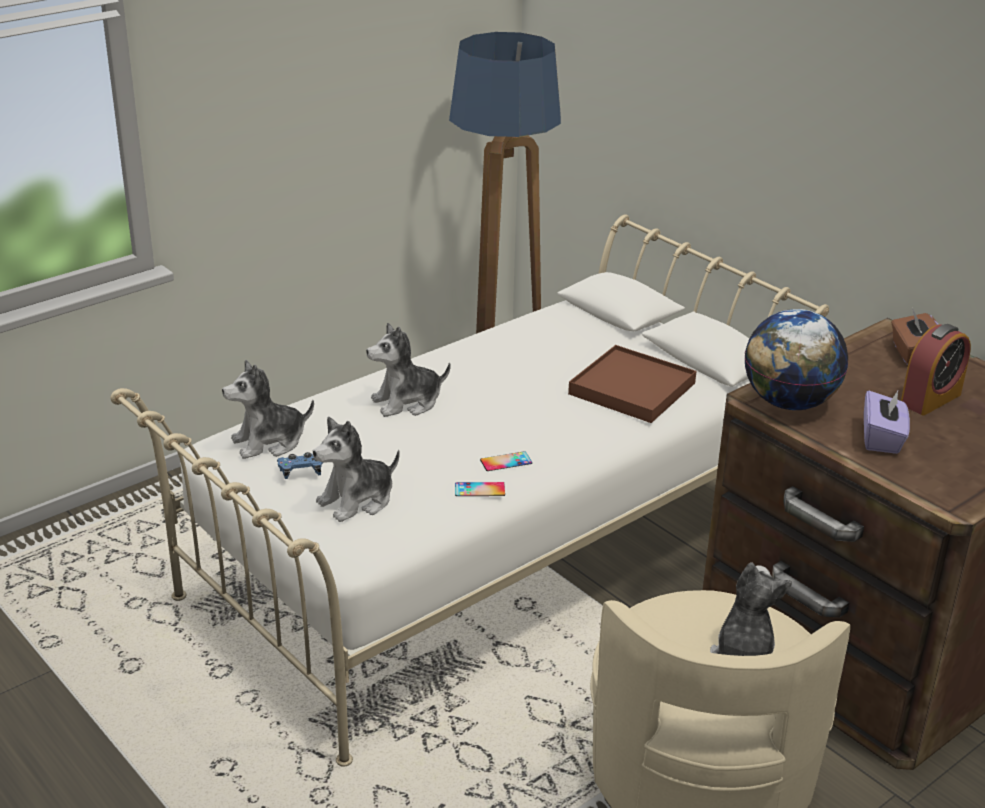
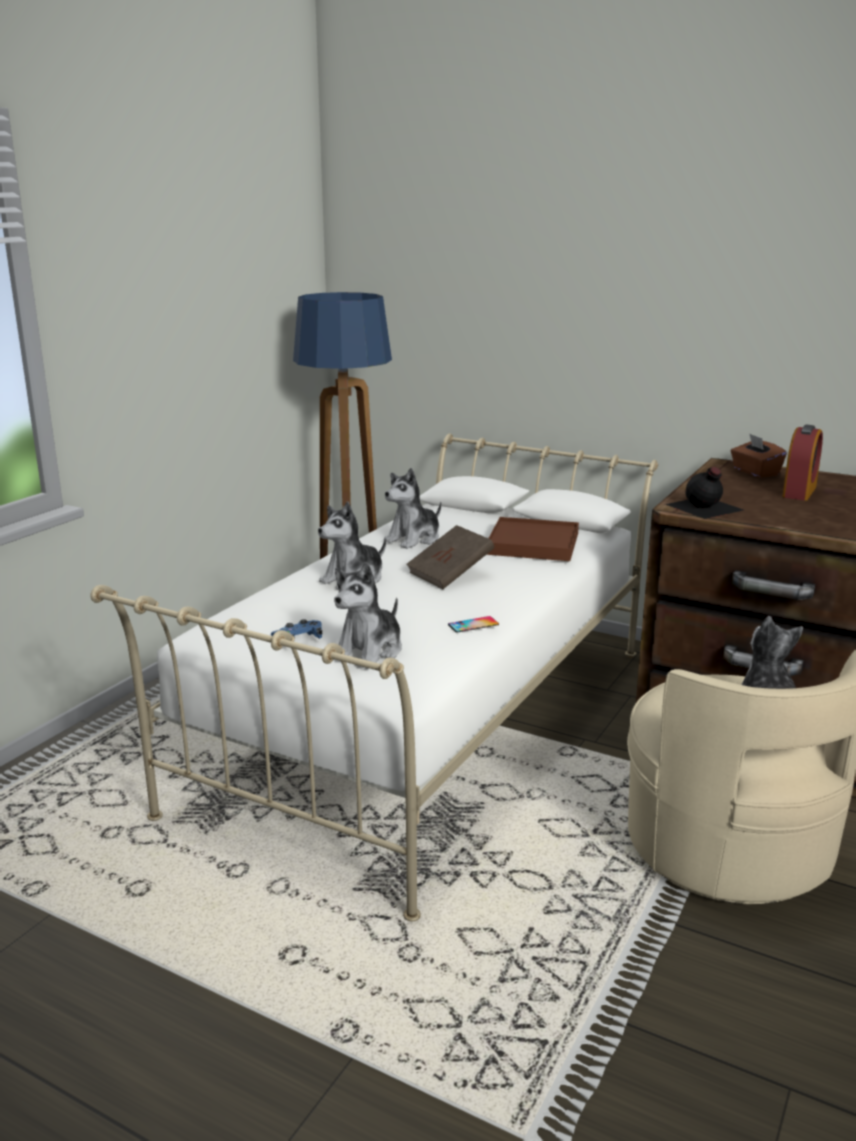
camera: 20 degrees left, 10 degrees down
(269, 442) = (248, 626): plush toy -> plush toy (414, 539)
(506, 462) = (478, 603): phone -> none
(508, 416) = (450, 574): none -> brown book
(788, 403) = (704, 507): globe -> black bottle
(882, 439) = (796, 516): purple tissue box -> none

